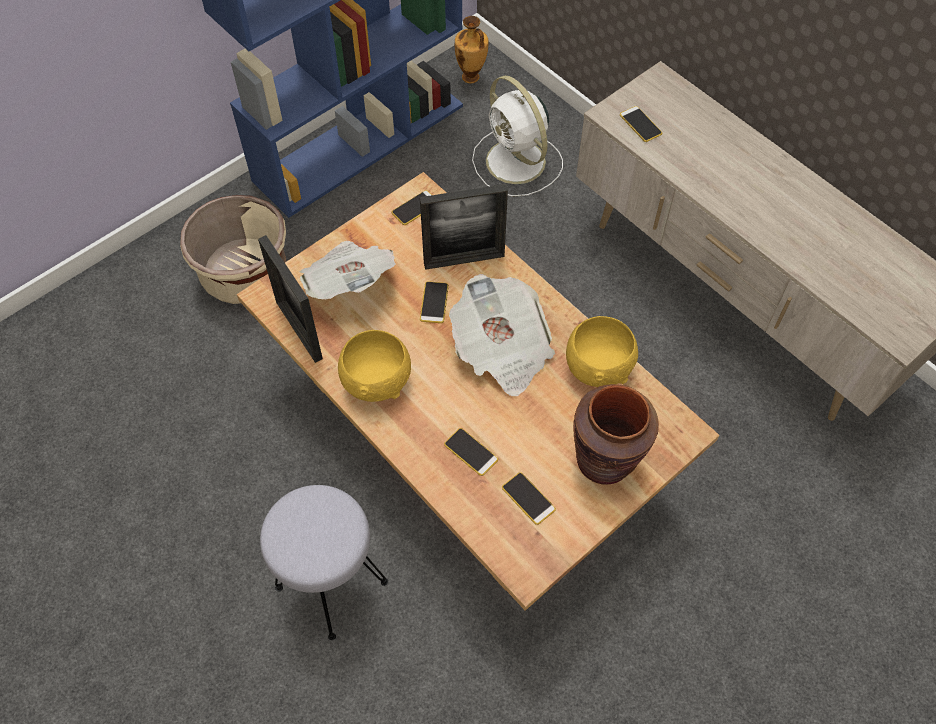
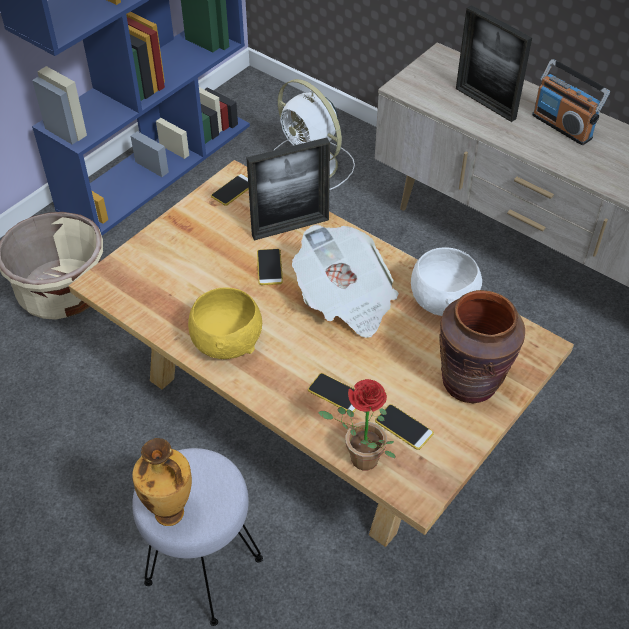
camera: 10 degrees left, 10 degrees down
(299, 330) = (138, 308): picture frame -> picture frame (485, 103)
(349, 283) = (181, 261): newspaper -> none
(471, 78) = (252, 102): vase -> vase (170, 514)
(477, 526) = (358, 460): none -> potted plant
(598, 367) = (442, 301): yellow bowl -> white bowl
(640, 124) = (432, 92): phone -> none
(768, 185) = (562, 126): none -> radio

